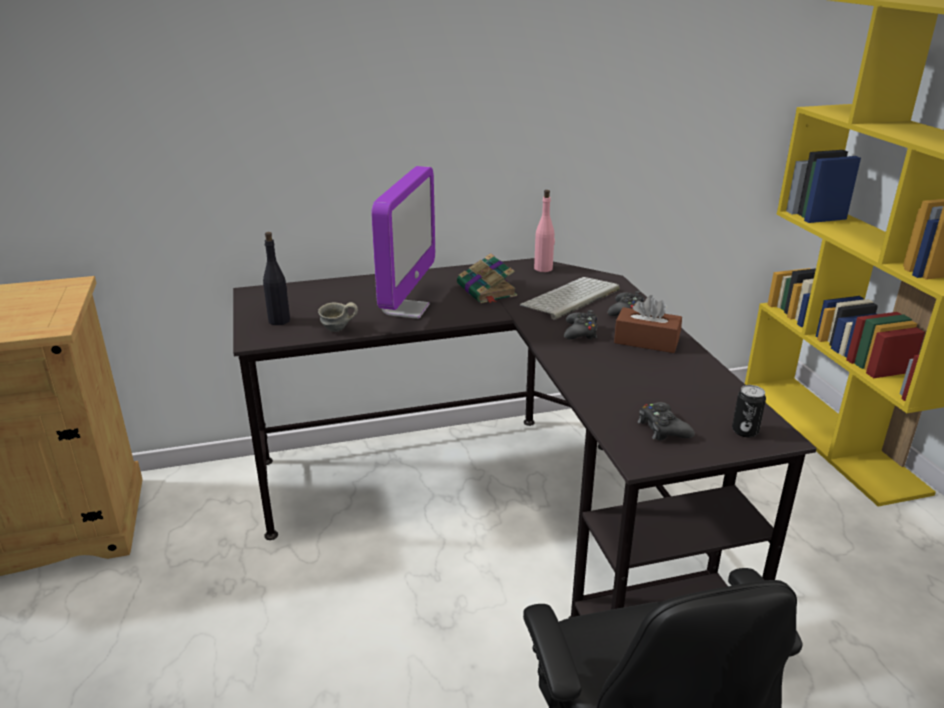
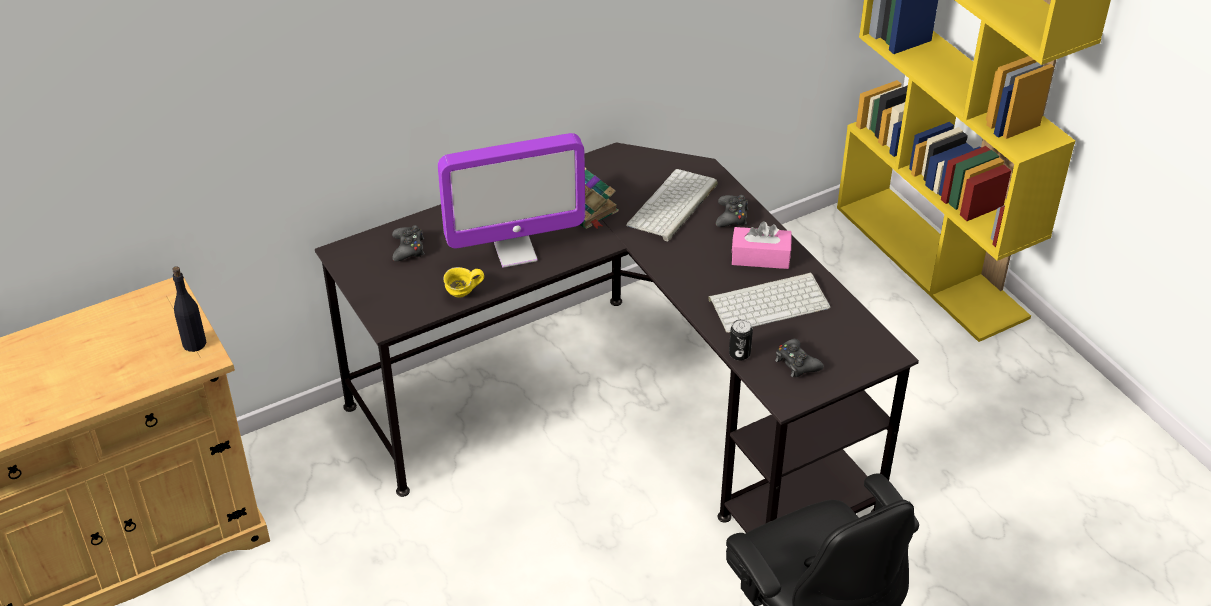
camera: 15 degrees left, 15 degrees up
(279, 320) = (396, 291): black bottle -> black bottle (194, 343)
(337, 331) = (463, 295): grey mug -> yellow mug
(405, 309) = (515, 252): monitor -> monitor turned 75 degrees clockwise
(543, 268) = (630, 161): pink bottle -> none
(580, 332) = (697, 255): black game controller -> black game controller (408, 248)
(646, 341) = (760, 257): brown tissue box -> pink tissue box
(646, 375) = (769, 302): none -> keyboard
(745, 431) = (862, 353): can -> can (739, 354)

